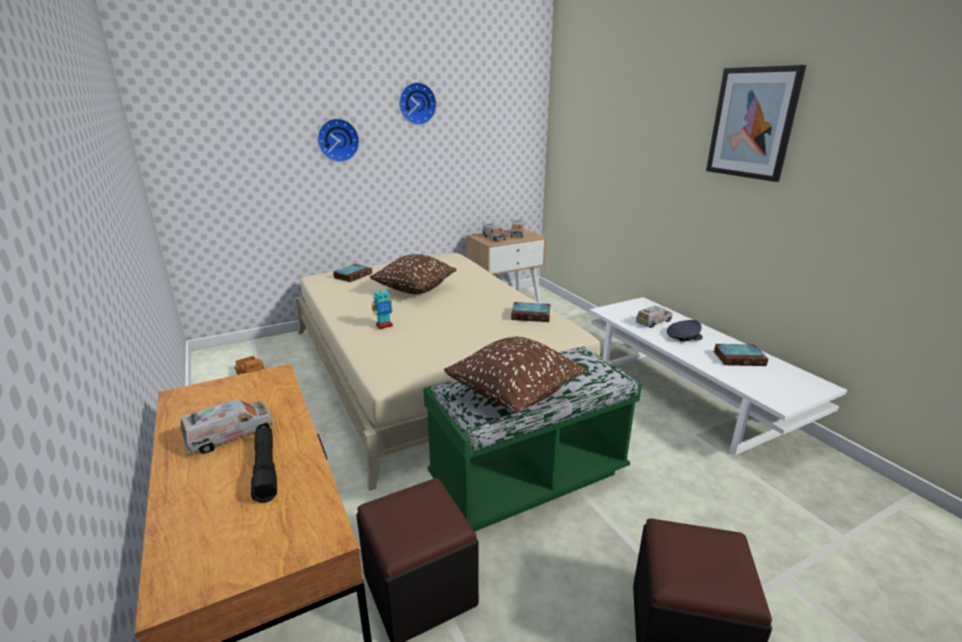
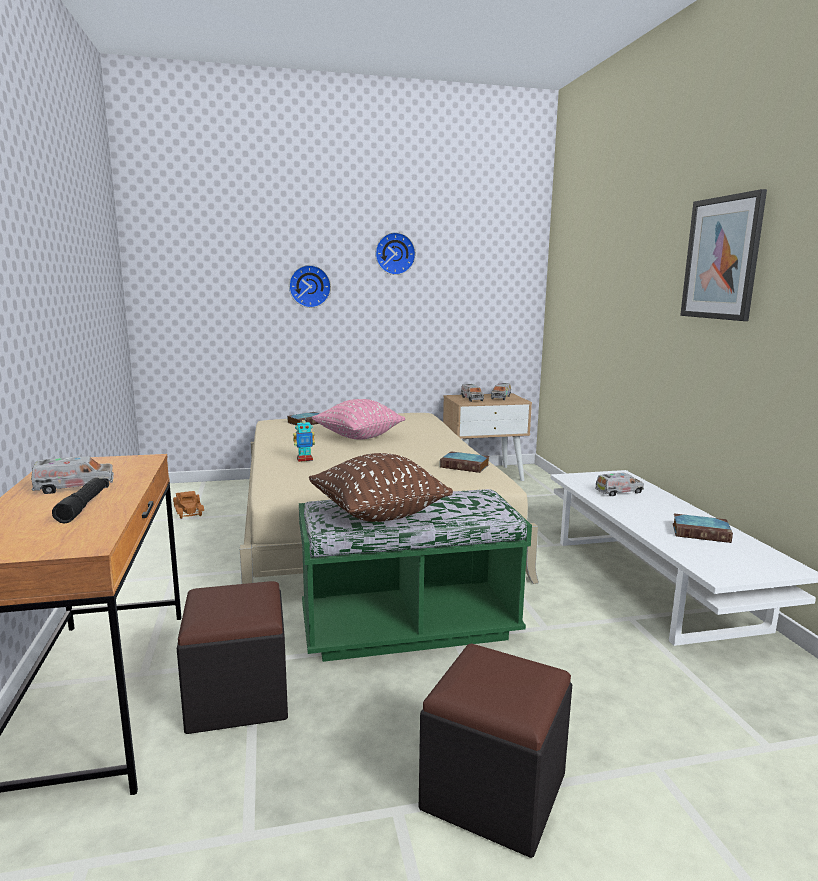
camera: 15 degrees right, 10 degrees down
(415, 290) = (358, 437): brown pillow -> pink pillow
(683, 337) = (645, 507): grey cap -> none

